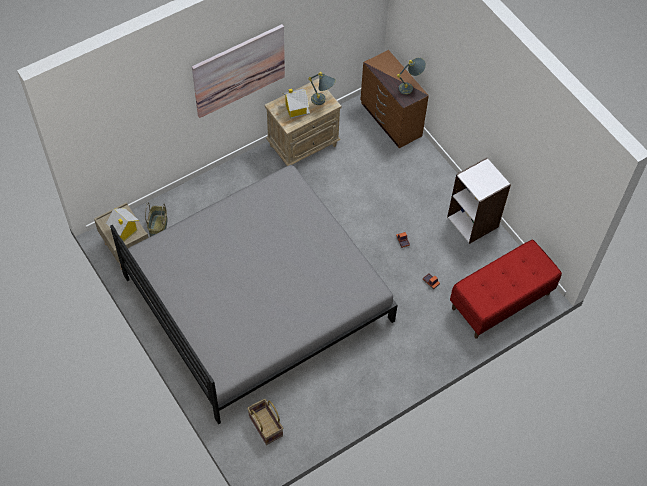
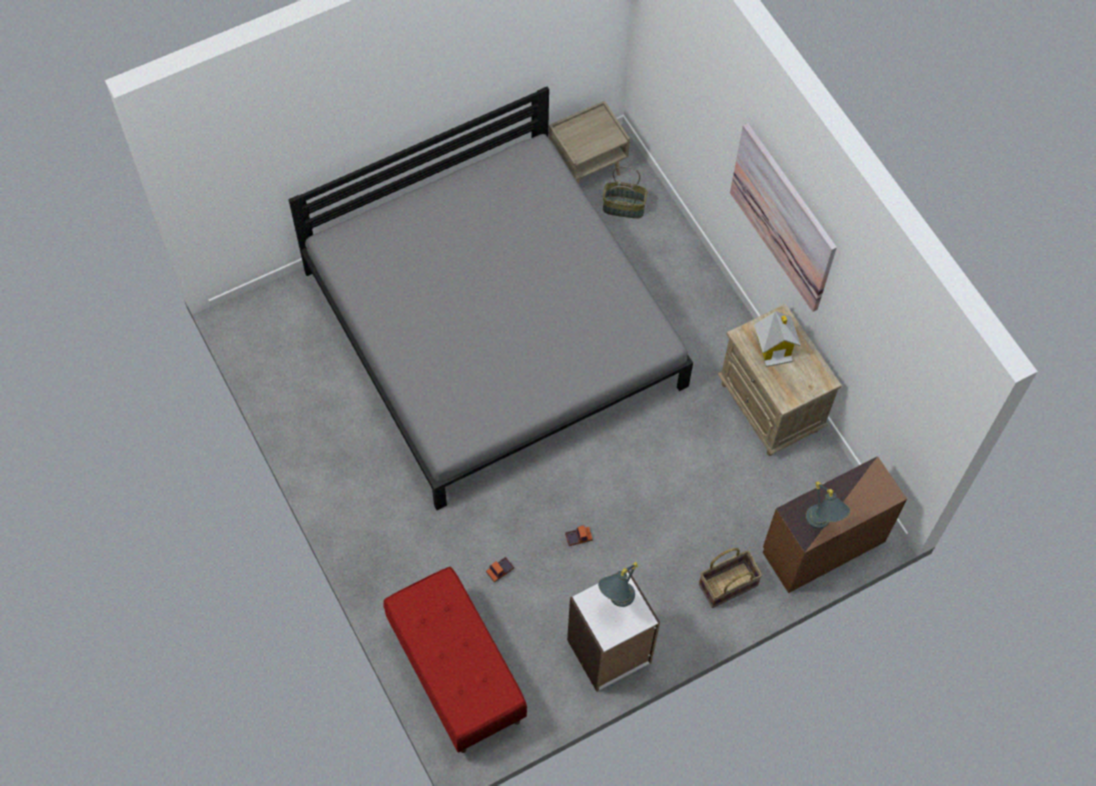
camera: 95 degrees right, 5 degrees up
(124, 230) = (582, 137): toy house -> none
(265, 426) = (293, 328): basket -> basket (728, 584)
(322, 102) = (790, 387): grey table lamp -> grey table lamp (616, 601)

